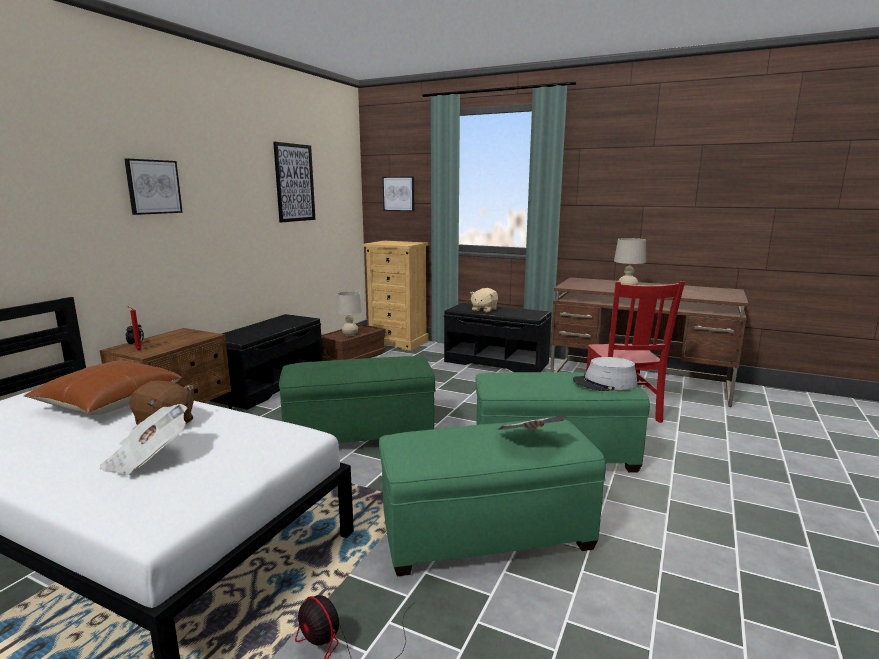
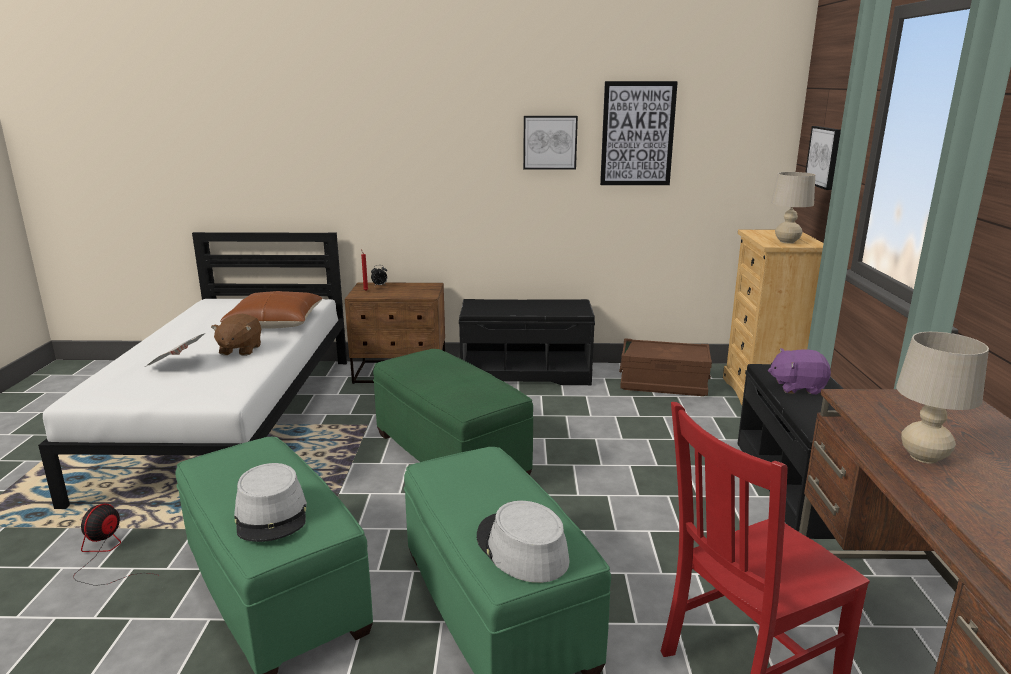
camera: 65 degrees right, 5 degrees up
(153, 187) = (427, 140): picture -> picture (550, 142)
(350, 335) = (656, 352): beige table lamp -> beige table lamp (787, 242)
(484, 310) = (797, 387): beige plush toy -> purple plush toy
(529, 441) = (272, 515): newspaper -> grey hat

